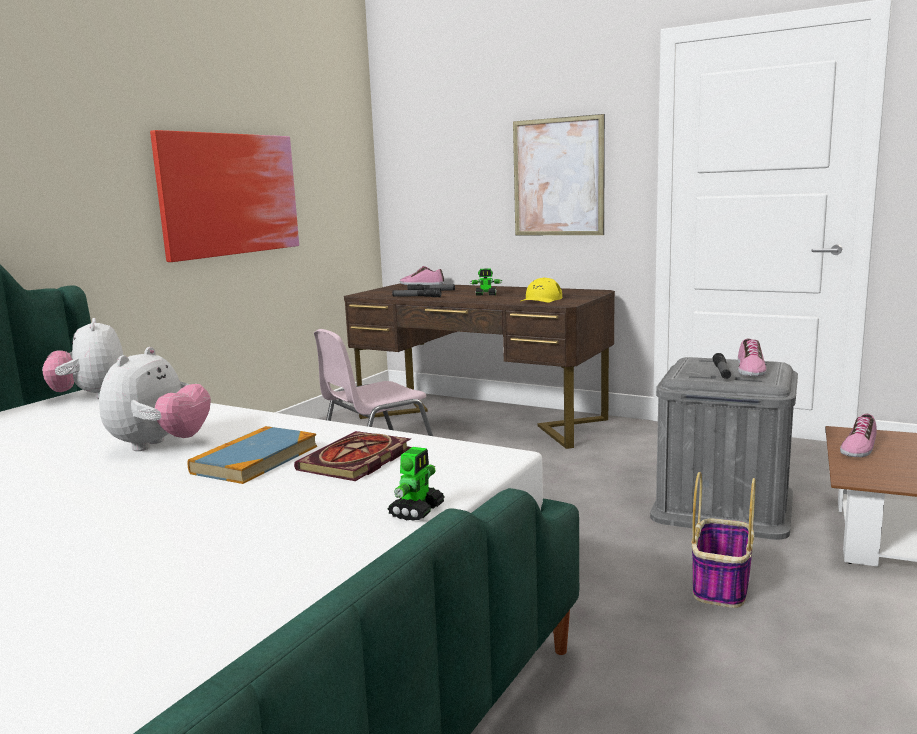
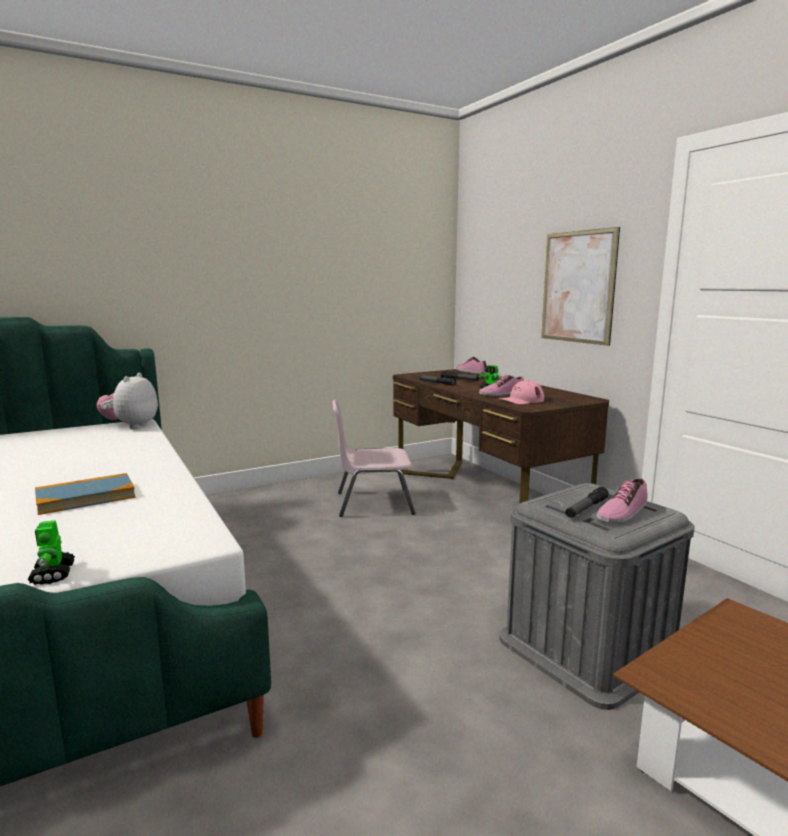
camera: 30 degrees right, 0 degrees up
(160, 446) = (74, 472): plush toy -> none
(229, 194) = (301, 290): picture -> none
(356, 461) = (124, 517): book -> none
(417, 510) = (53, 574): toy robot -> toy robot turned 105 degrees clockwise
(541, 299) = (521, 400): yellow cap -> pink cap
(720, 584) = (472, 732): basket -> none
(858, 447) = (724, 637): shoe -> shoe (501, 394)

